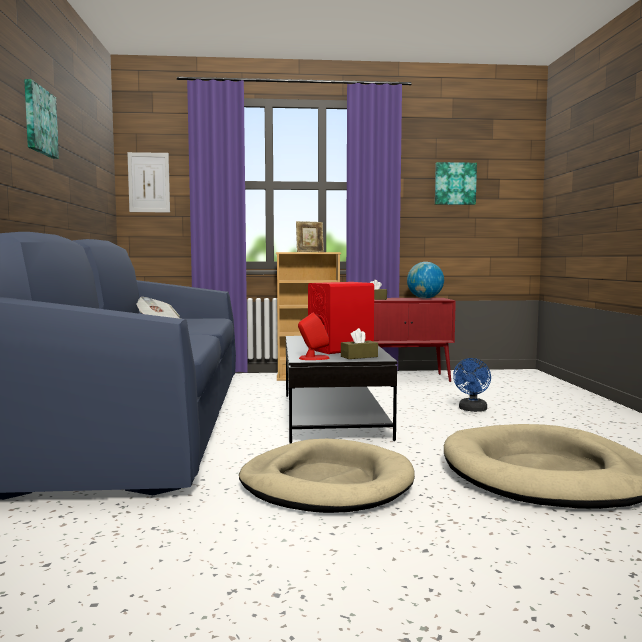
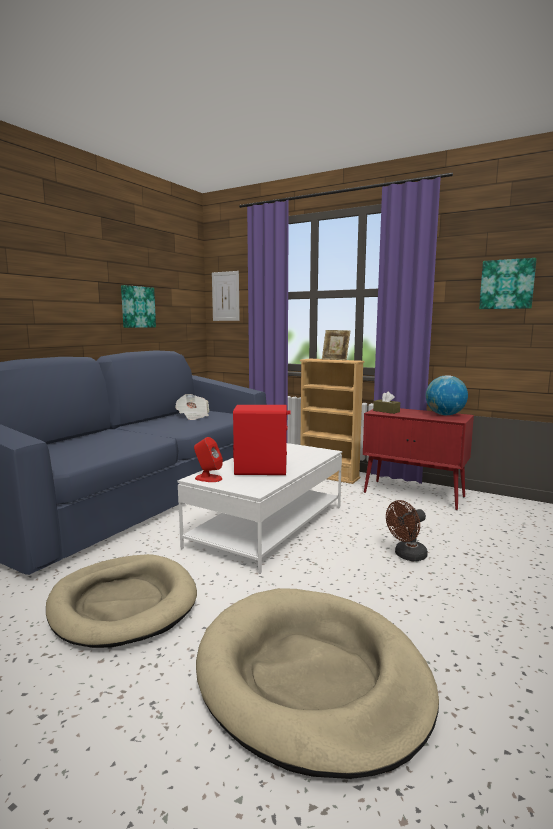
camera: 35 degrees right, 5 degrees up
(38, 121) = (72, 270): picture -> picture (137, 307)
(332, 415) = (268, 526): black coffee table -> white coffee table
(359, 356) = (246, 484): brown tissue box -> none
(472, 410) = (407, 556): blue fan -> brown fan

